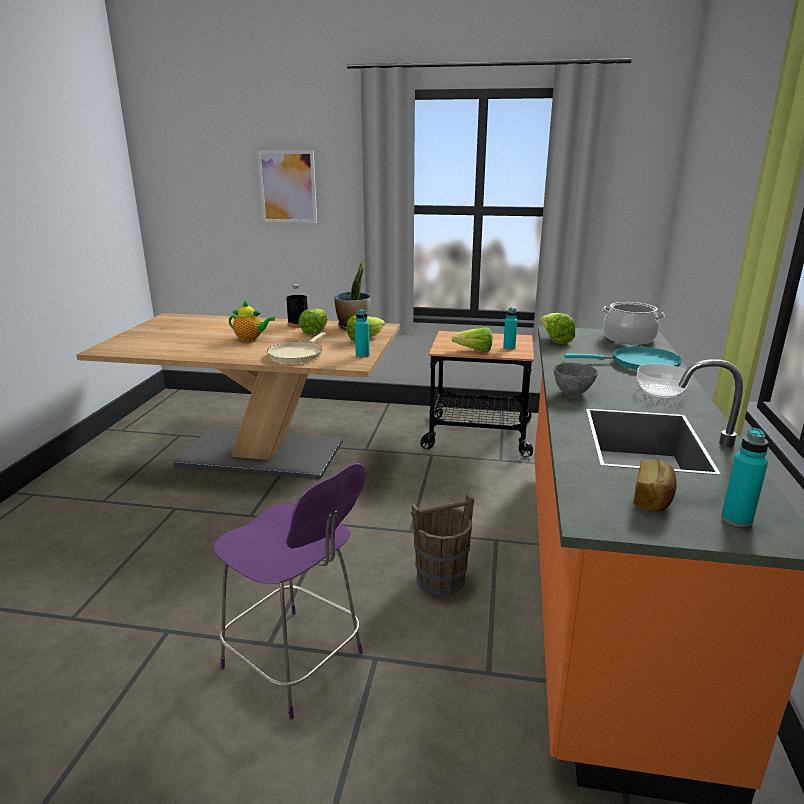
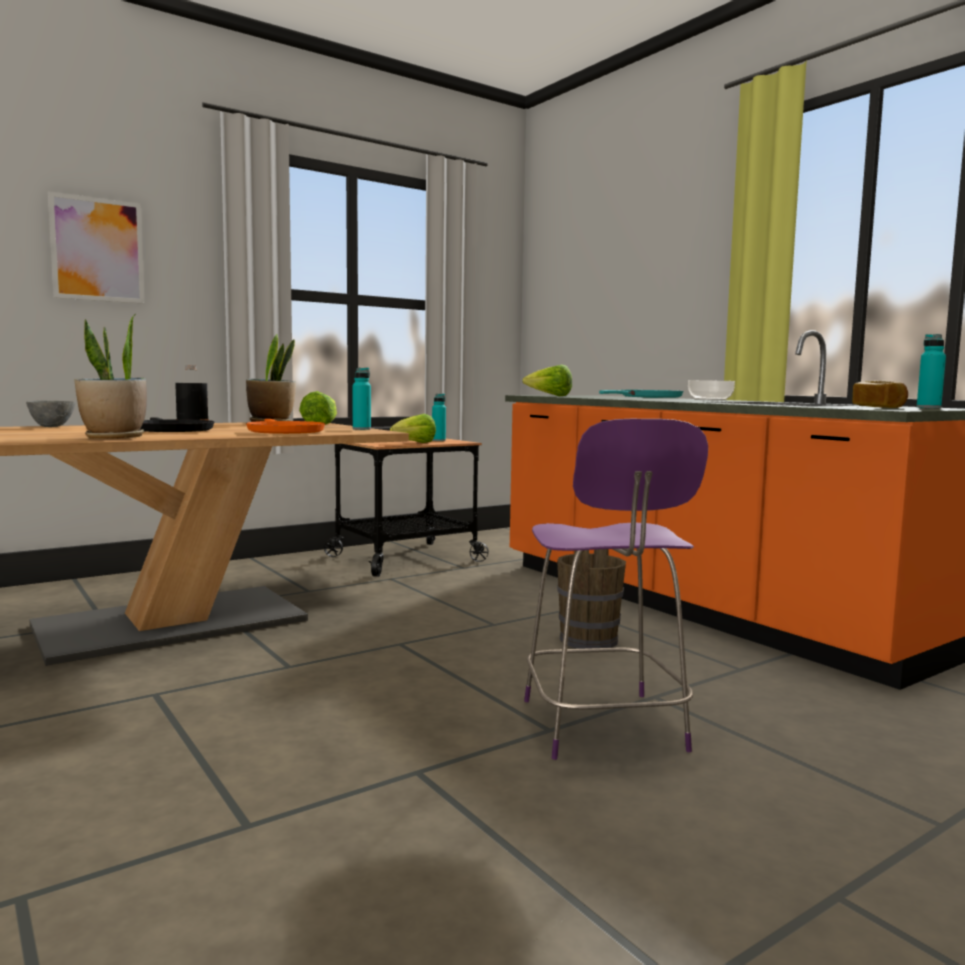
camera: 45 degrees left, 15 degrees down
(187, 351) = (114, 437): none -> potted plant
(251, 339) = (171, 430): teapot -> black frying pan
(296, 663) = (603, 728): purple chair -> purple chair turned 90 degrees clockwise
(297, 354) = (284, 432): beige frying pan -> orange frying pan
(315, 331) = (237, 425): lettuce -> none
(572, 392) = (669, 400): grey bowl -> grey bowl (51, 426)
(628, 338) = (593, 395): cooking pot -> none

